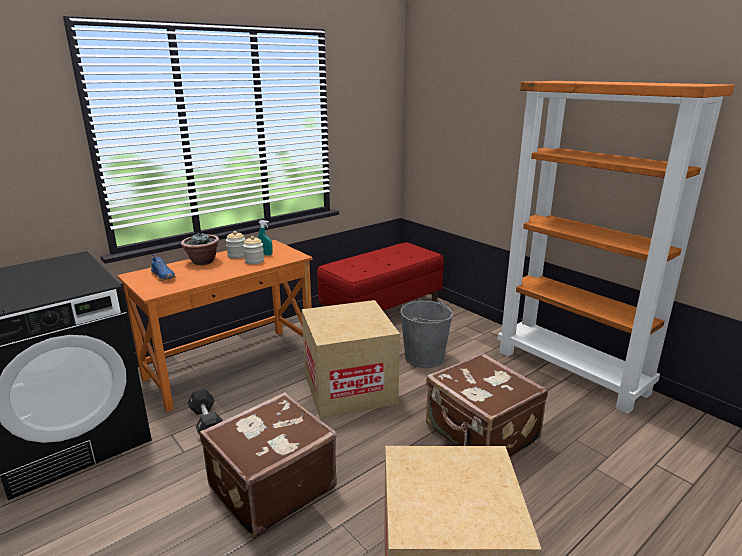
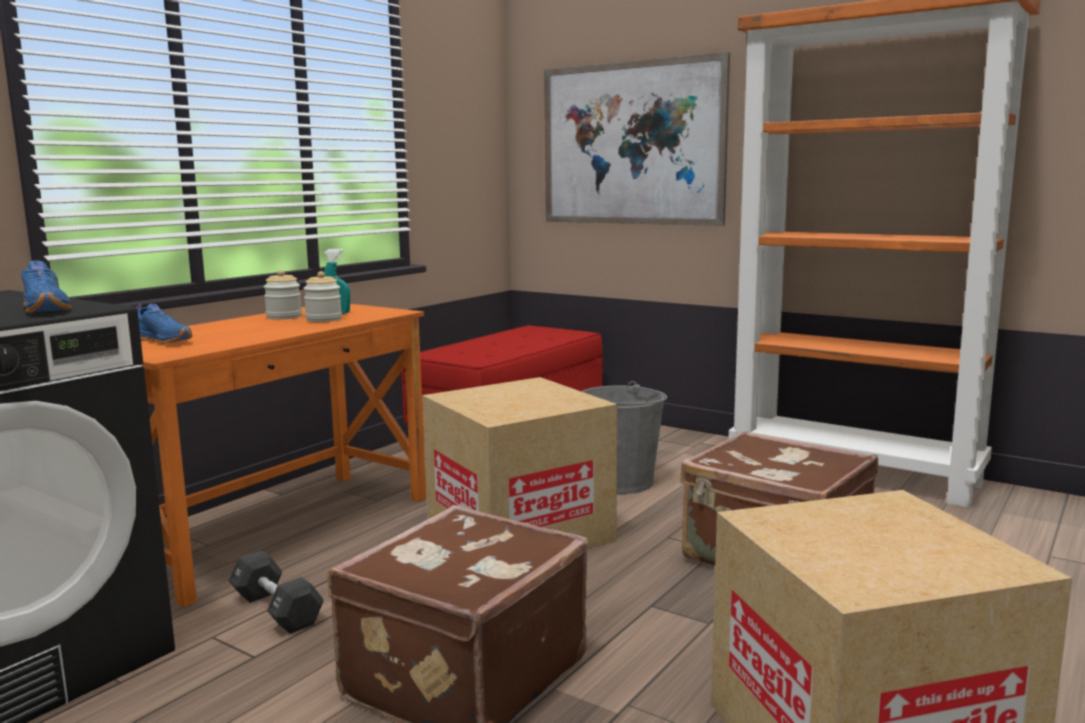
camera: 15 degrees left, 10 degrees down
(81, 283) = (47, 309): none -> blue shoe
(202, 262) = (225, 325): potted plant -> none
(468, 142) = (631, 144): none -> picture

